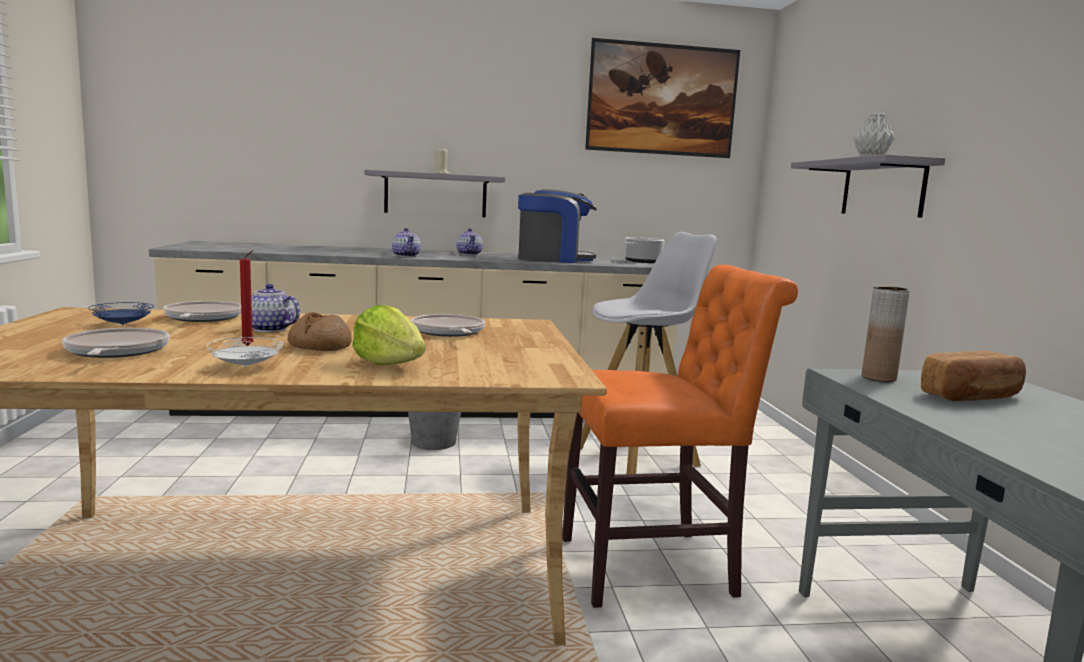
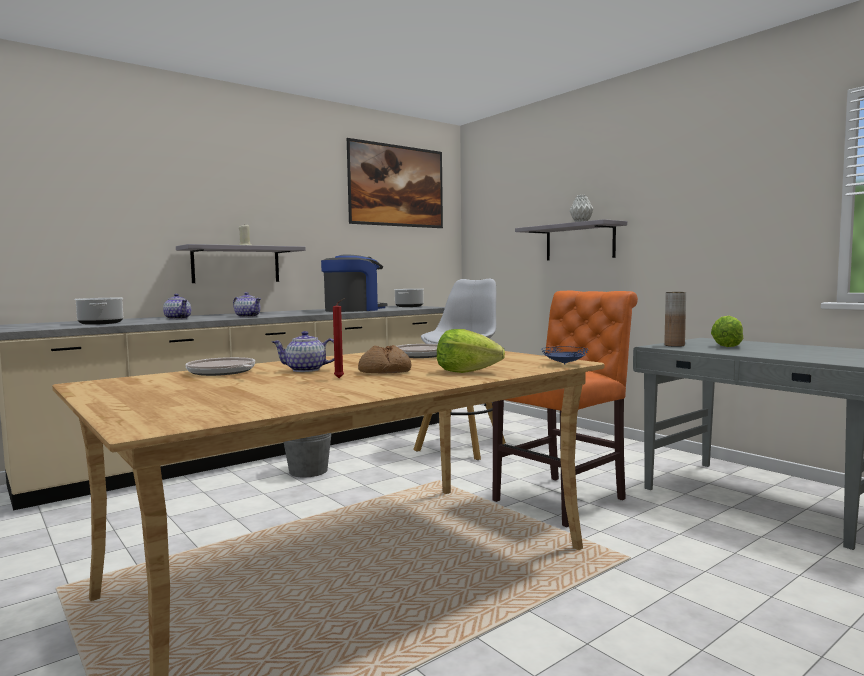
camera: 30 degrees left, 5 degrees down
(116, 351) = (266, 394): frying pan -> none
(122, 325) = (182, 384): blue plate -> blue plate (564, 364)
(246, 367) = (395, 385): white plate -> none
(258, 248) = (101, 323): none -> cooking pot
(469, 254) = (282, 312): teapot -> teapot (178, 318)
(973, 396) = (727, 346): bread -> lettuce

